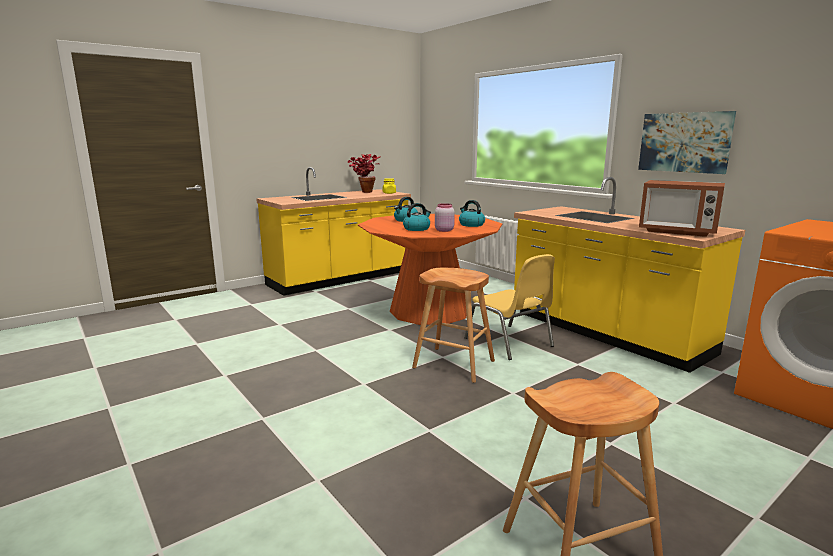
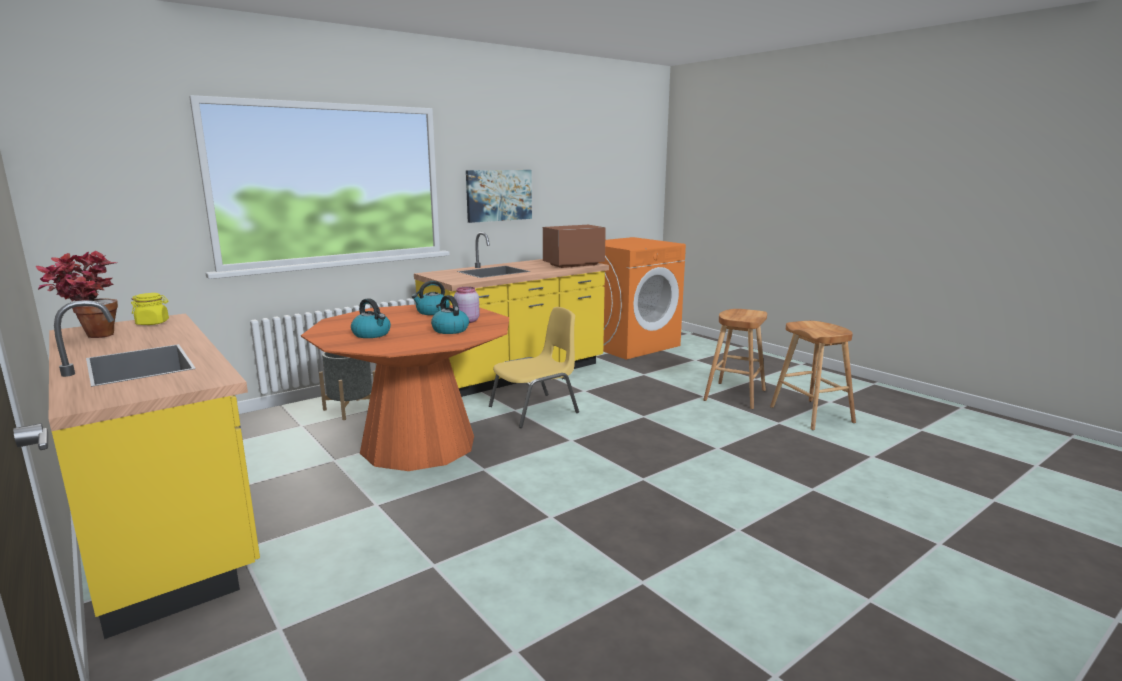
camera: 90 degrees left, 0 degrees up
(453, 364) = (589, 436): brown stool -> brown stool (735, 395)
(487, 290) = (351, 409): none -> grey planter
(677, 231) = (573, 264): microwave -> microwave turned 150 degrees counterclockwise

